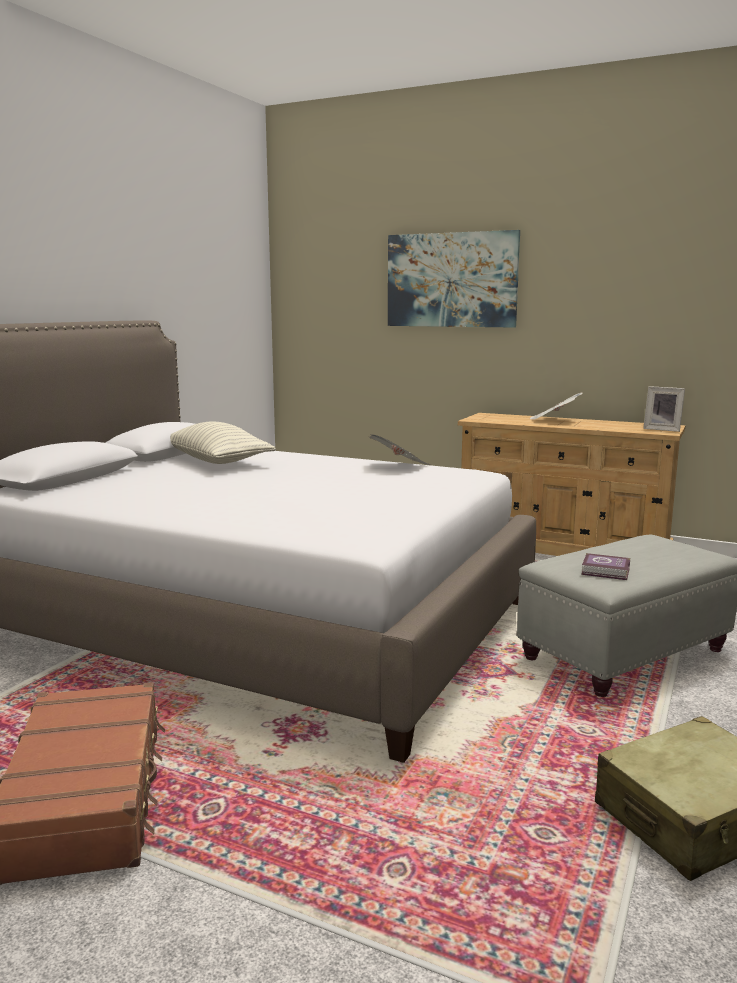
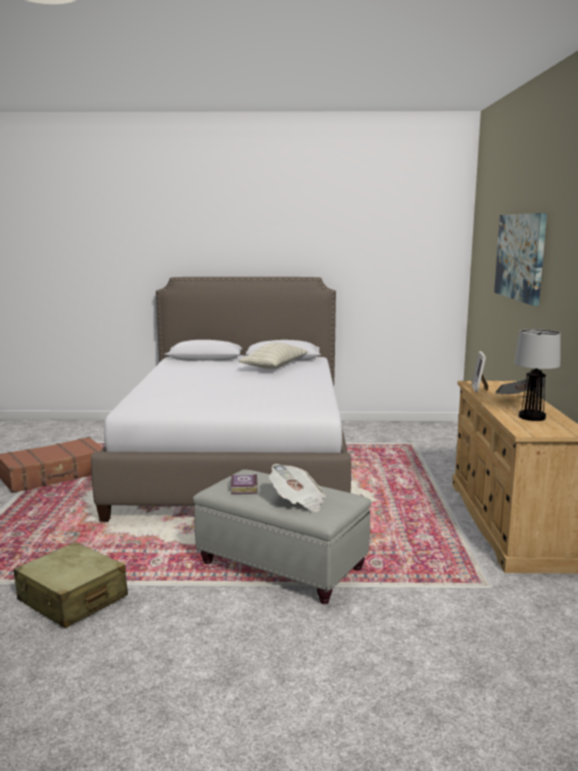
camera: 65 degrees right, 0 degrees up
(399, 466) = (310, 394): newspaper -> newspaper (298, 502)
(618, 426) = (531, 417): none -> table lamp
(662, 429) = (543, 430): picture frame -> picture frame (480, 389)

